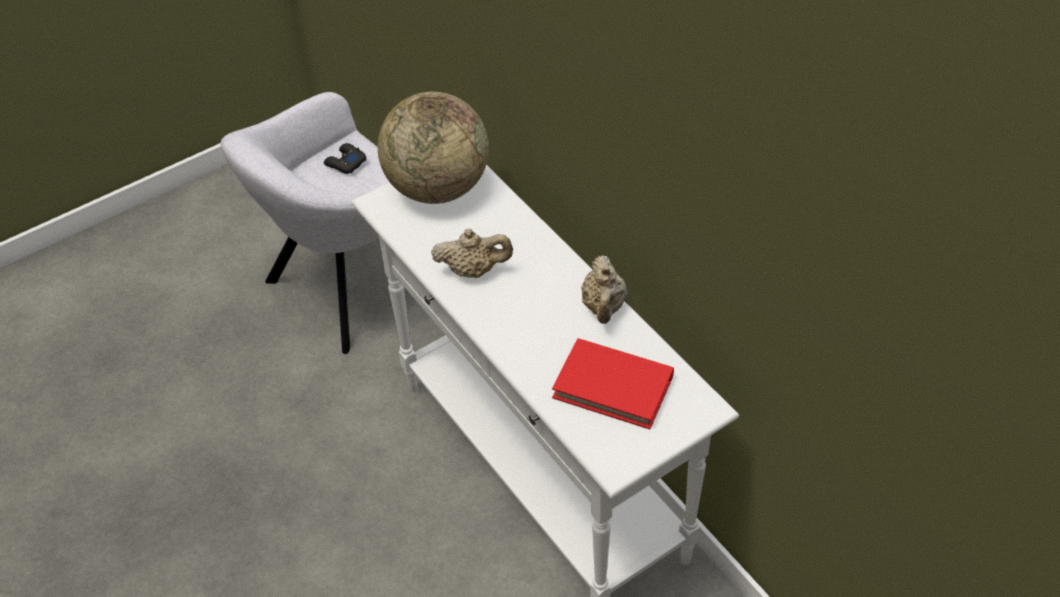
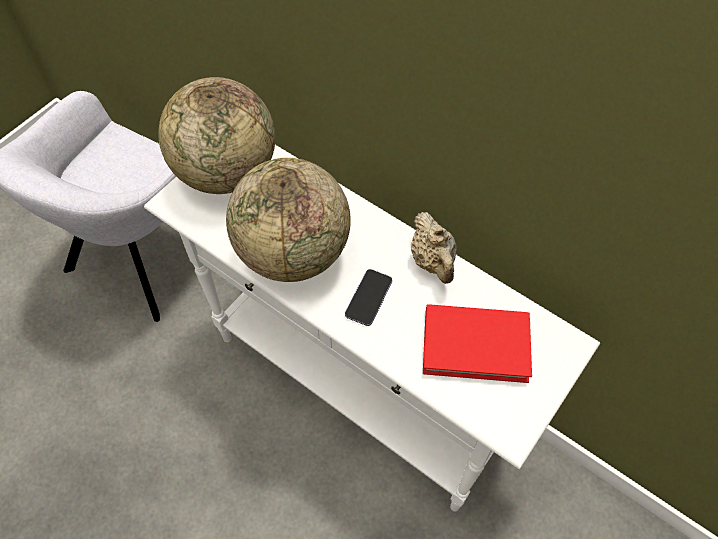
camera: 20 degrees left, 10 degrees up
(345, 163) = (111, 155): black game controller -> none
(473, 270) = (293, 252): beige teapot -> globe
(528, 324) = (368, 298): none -> phone

